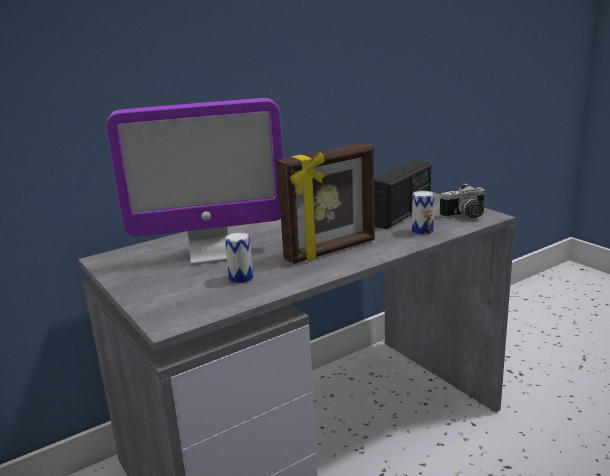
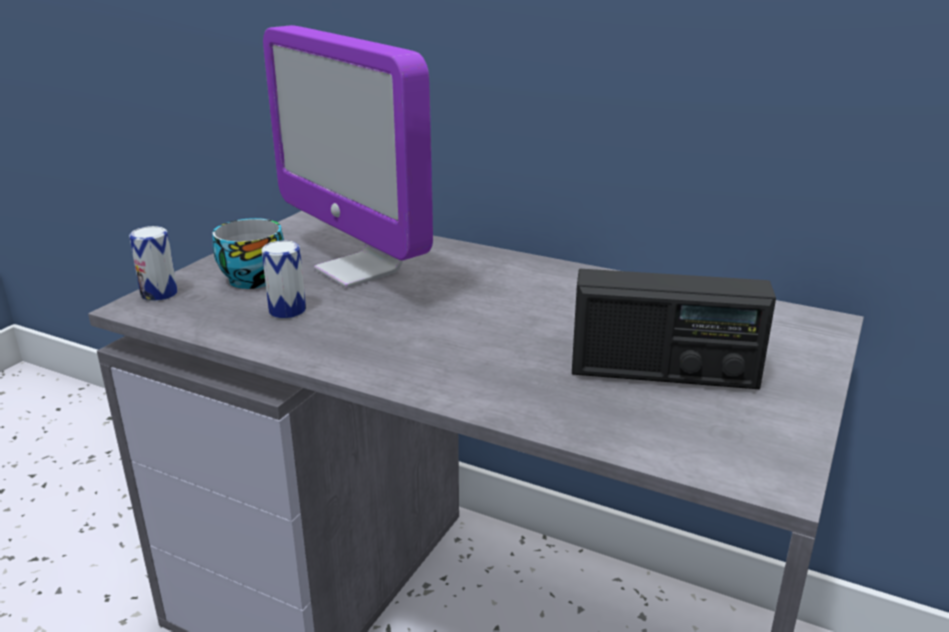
camera: 60 degrees right, 5 degrees up
(176, 283) = (252, 278): none -> cup
(331, 251) = (430, 348): picture frame -> none
(422, 231) = (597, 413): can -> can (159, 294)
(466, 216) = (738, 449): camera -> none

